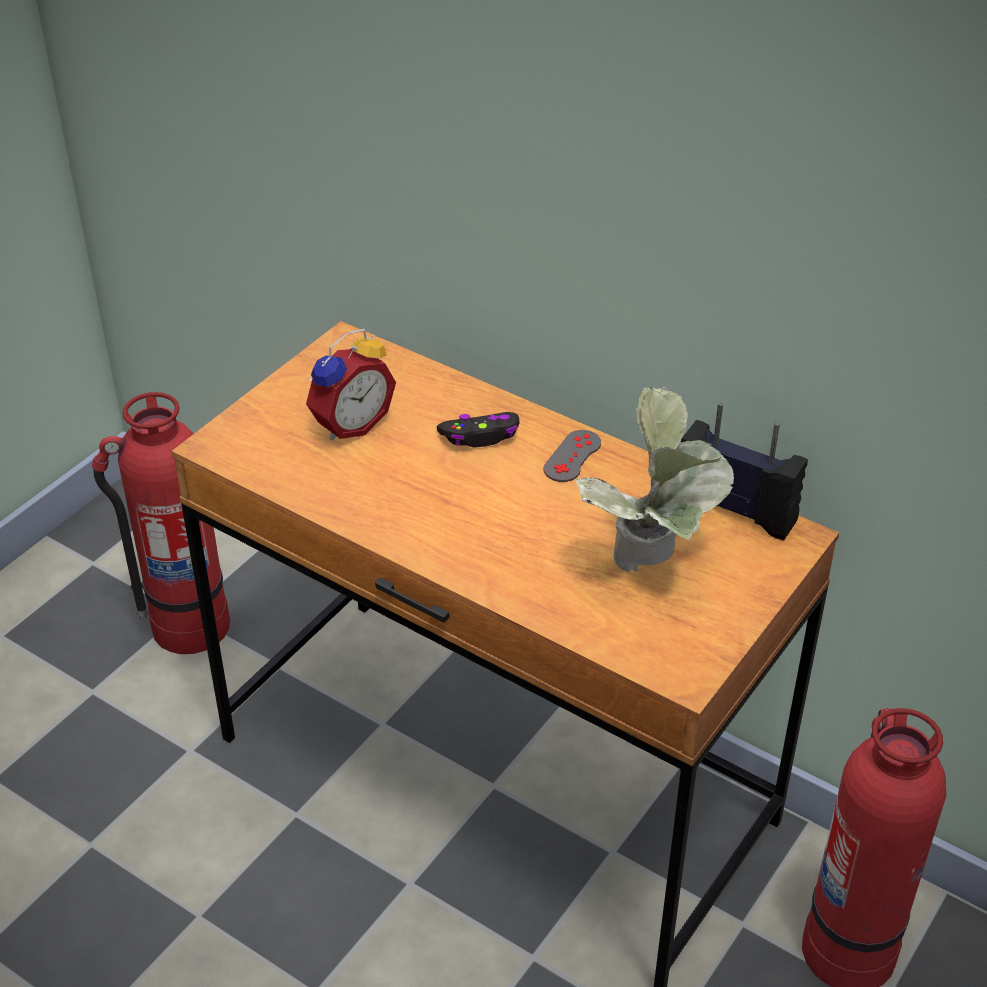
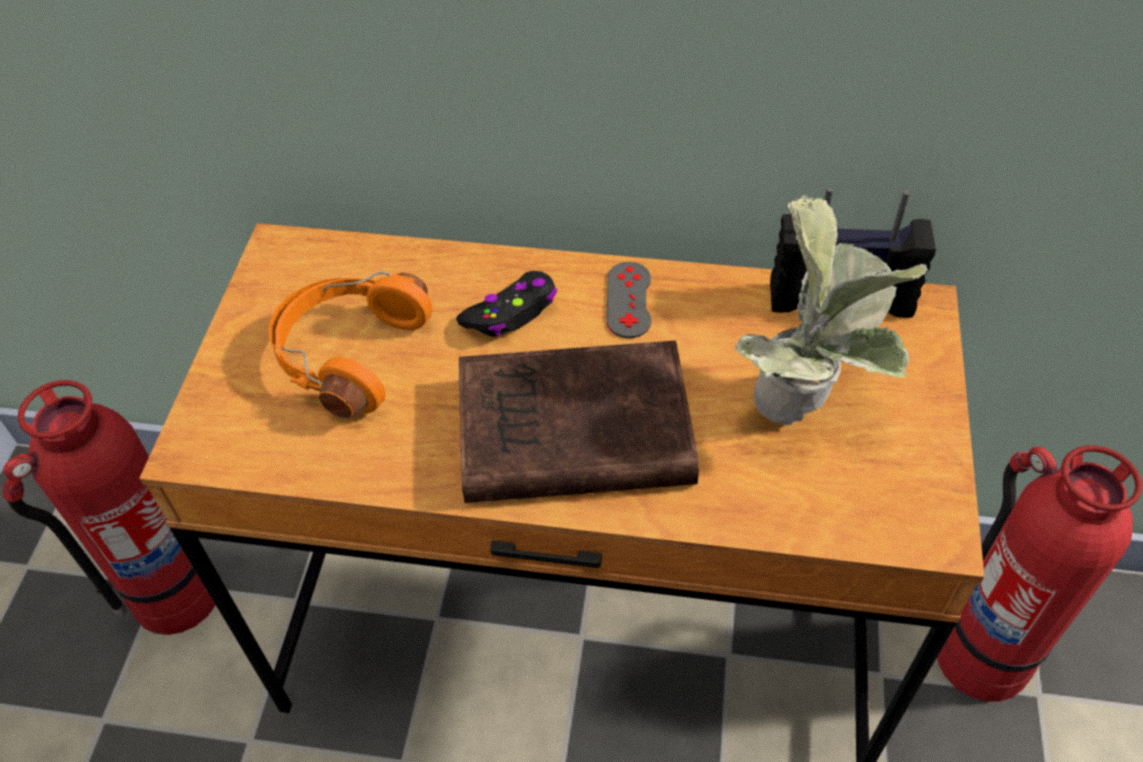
camera: 25 degrees left, 10 degrees up
(349, 424) = (348, 354): alarm clock -> orange headphones
(466, 522) = (567, 432): none -> brown book

